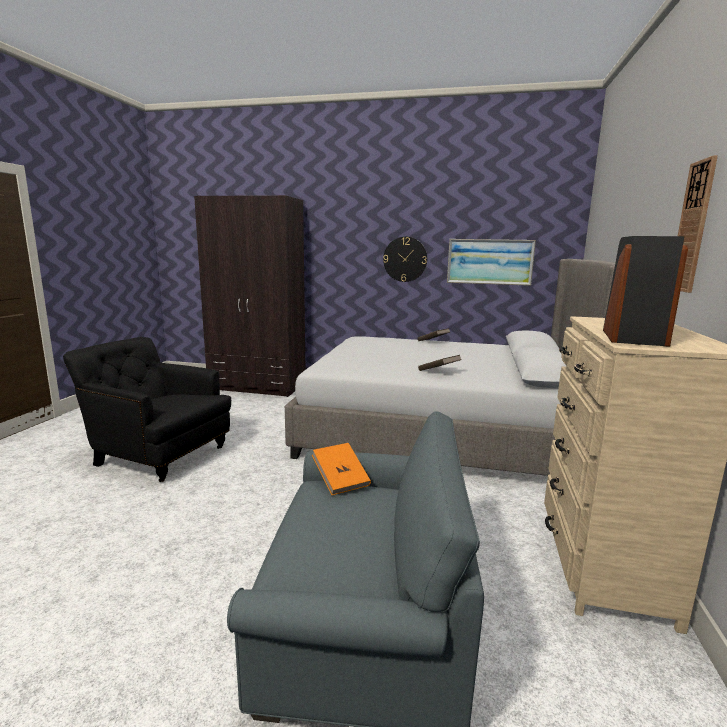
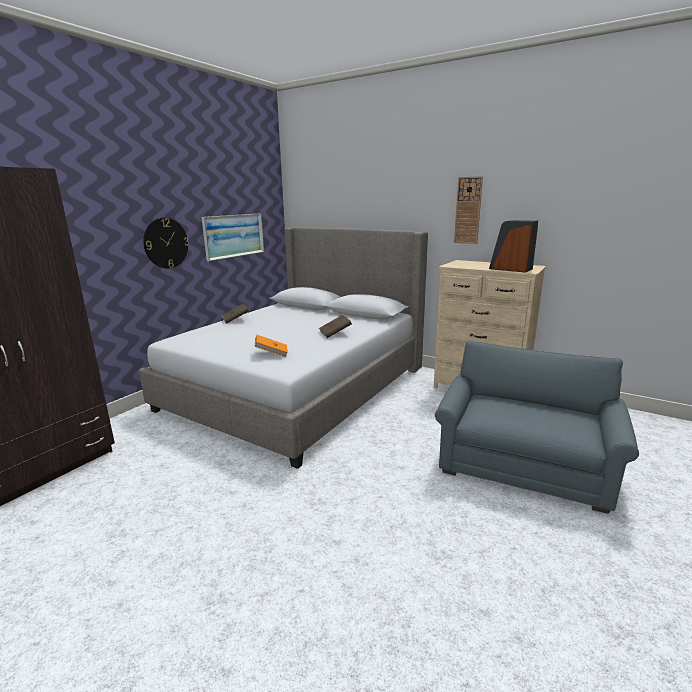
camera: 70 degrees left, 5 degrees up
(157, 455) = (208, 581): black armchair -> none
(341, 480) = (475, 408): orange book -> orange book (271, 353)

